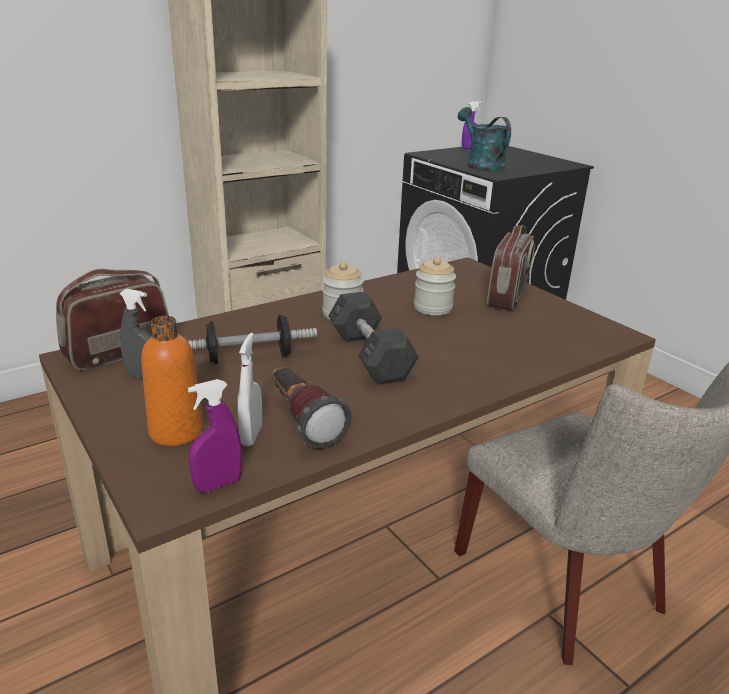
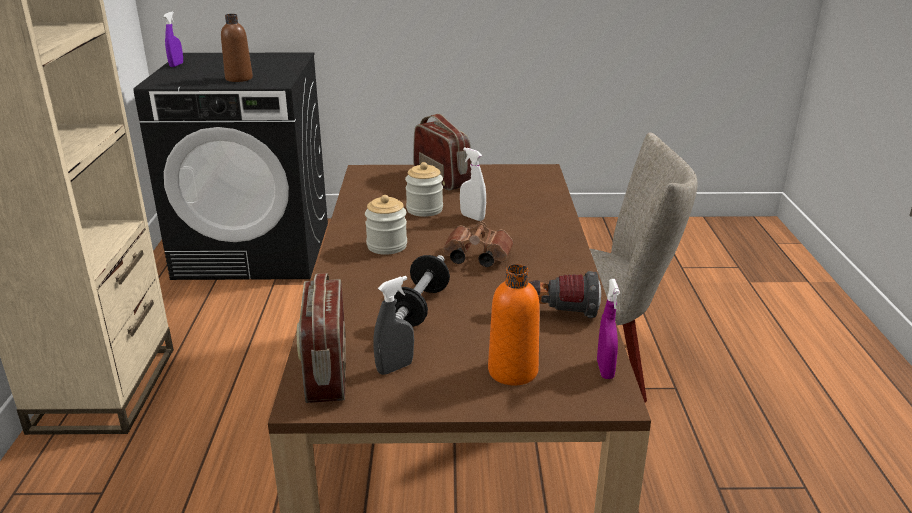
camera: 55 degrees left, 0 degrees up
(251, 435) = (549, 339): white spray bottle -> white spray bottle (472, 217)
(370, 355) = (475, 258): grey dumbbell -> brown binoculars
(481, 165) = (239, 79): turquoise watering can -> brown bottle

